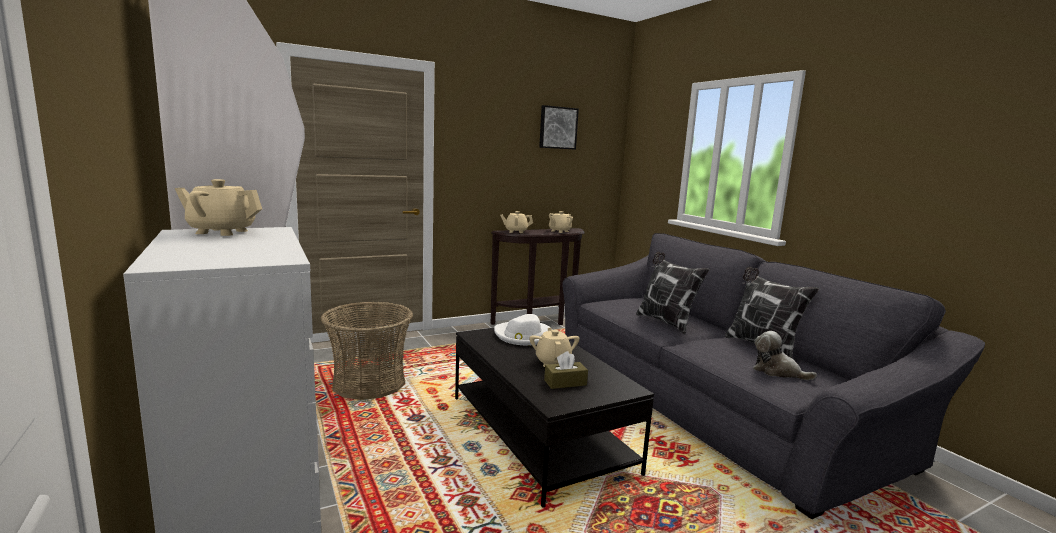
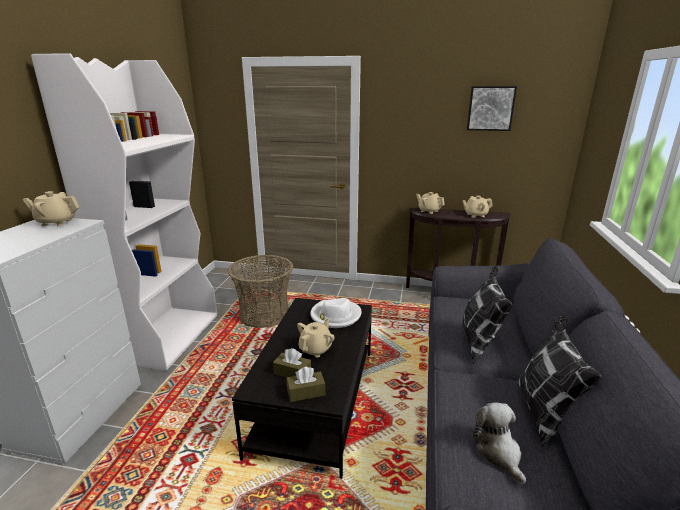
camera: 40 degrees right, 10 degrees up
(221, 232) = (56, 222): beige teapot -> beige teapot turned 45 degrees counterclockwise
(602, 390) = (306, 392): none -> brown tissue box

